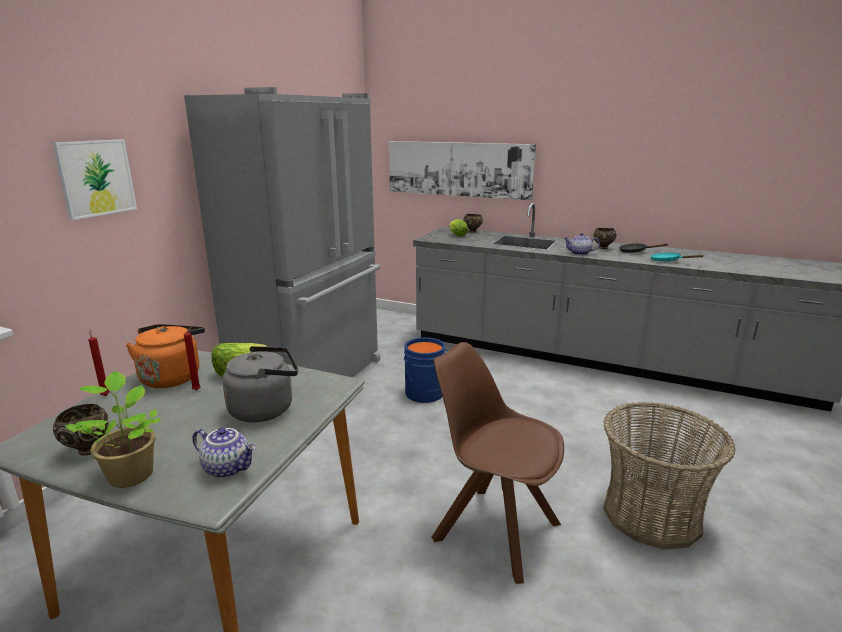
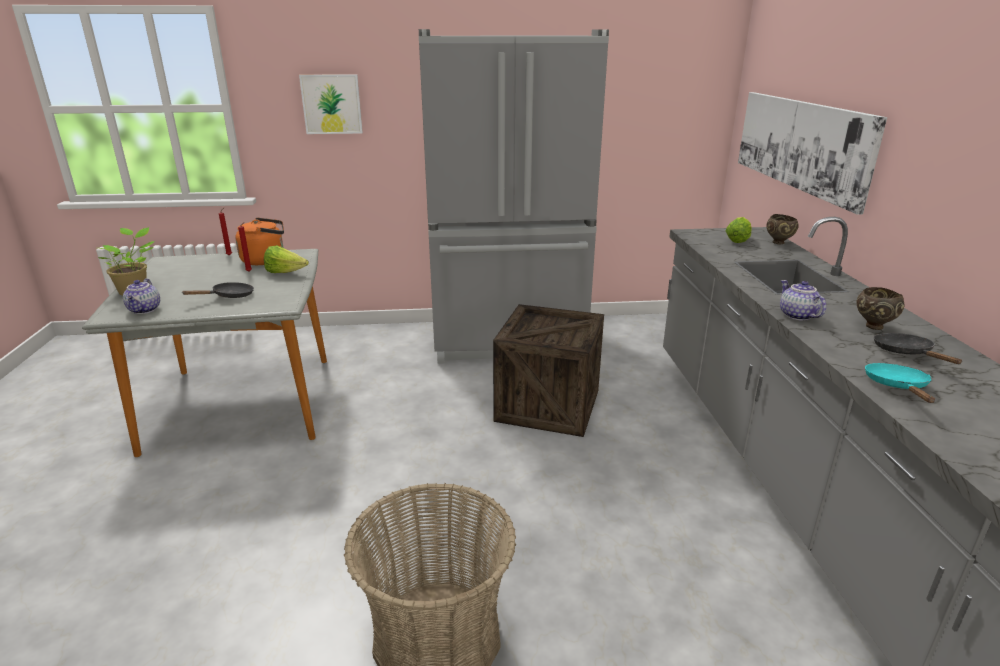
camera: 60 degrees right, 5 degrees up
(87, 450) = (160, 274): brown bowl -> none
(265, 409) = (229, 296): grey kettle -> black frying pan
(426, 394) = (548, 405): blue bucket -> crate
(493, 529) = (342, 515): brown chair -> none

